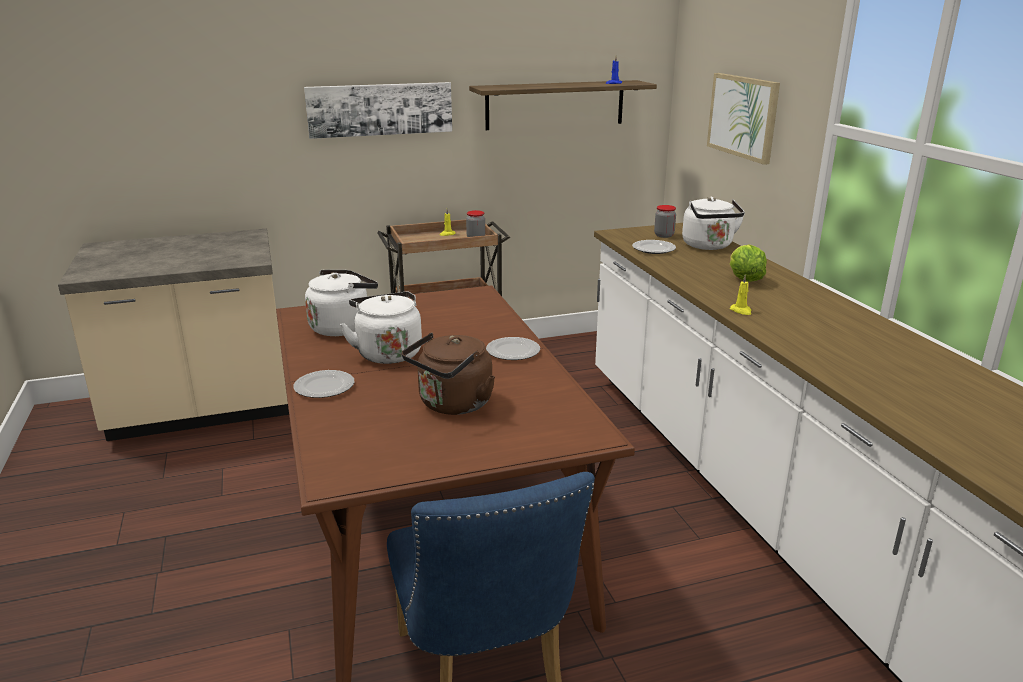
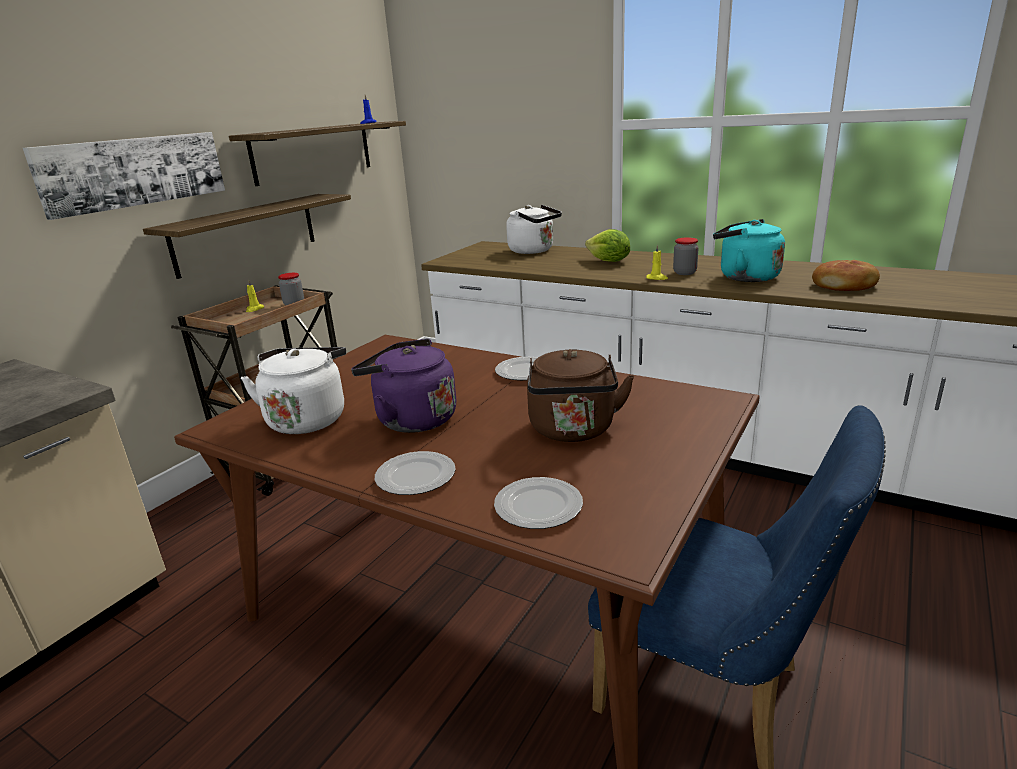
camera: 40 degrees left, 0 degrees up
(387, 352) = (412, 419): white kettle -> purple kettle
(467, 169) = (246, 234): none -> shelf
(654, 249) = (501, 262): plate -> plate (539, 506)
(664, 235) = (484, 253): jar -> jar (684, 273)
(743, 116) = (505, 136): picture -> none
(827, 340) = (745, 277): none -> turquoise kettle
(904, 388) = (845, 286): none -> bread

